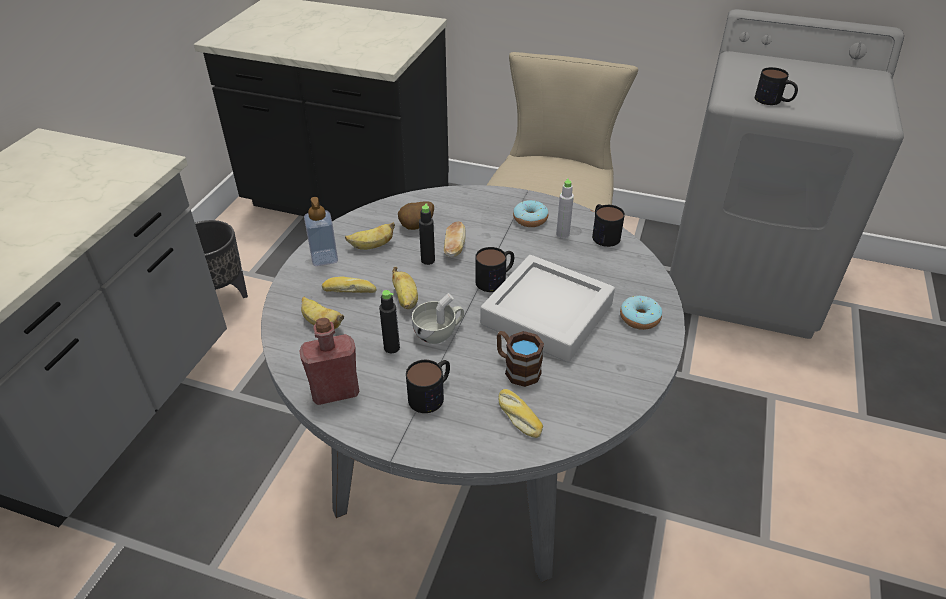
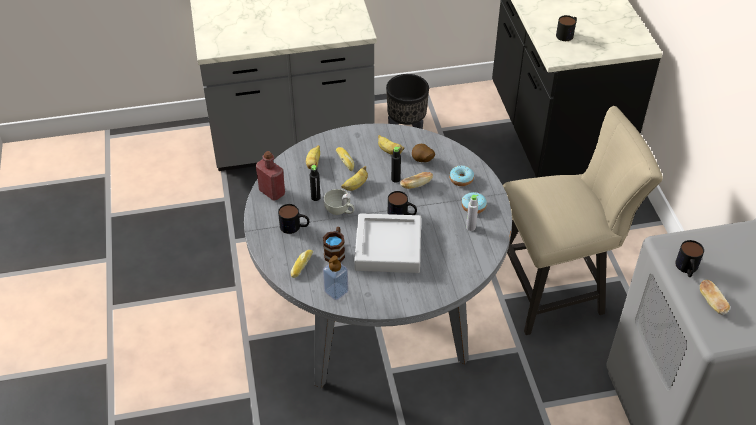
camera: 60 degrees right, 5 degrees up
(324, 258) = (364, 138): soap dispenser -> soap dispenser (336, 291)
(603, 234) = (487, 246): mug -> mug (567, 34)
(639, 318) = (416, 289): donut -> donut (461, 179)
(827, 105) = (712, 302): none -> bread

